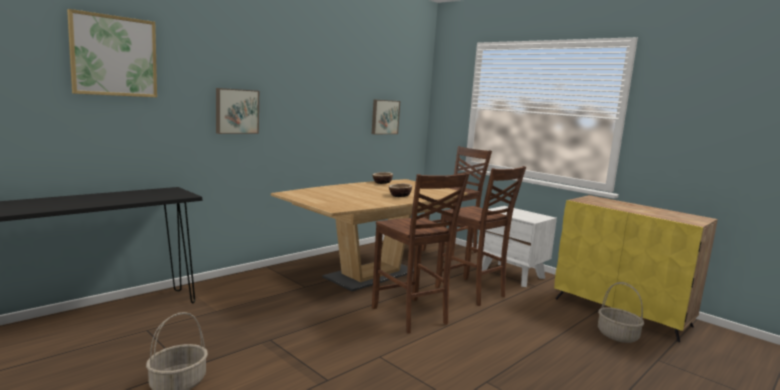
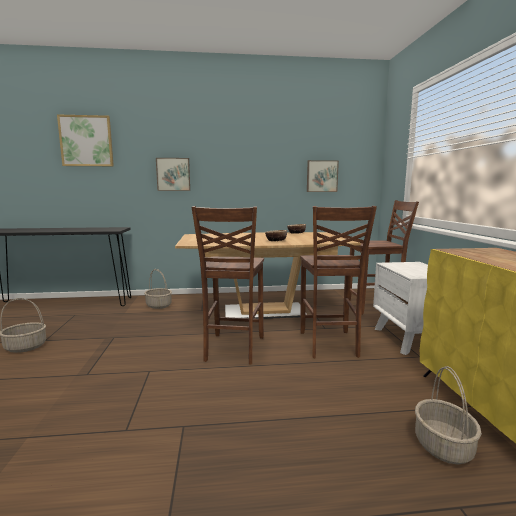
camera: 40 degrees right, 0 degrees up
(242, 292) = (159, 305): none -> basket

